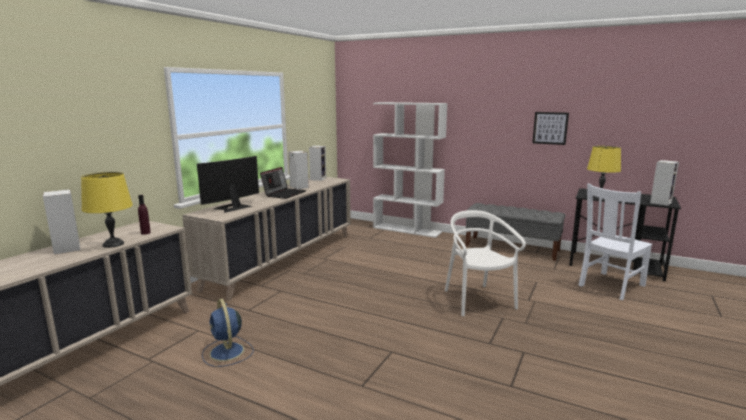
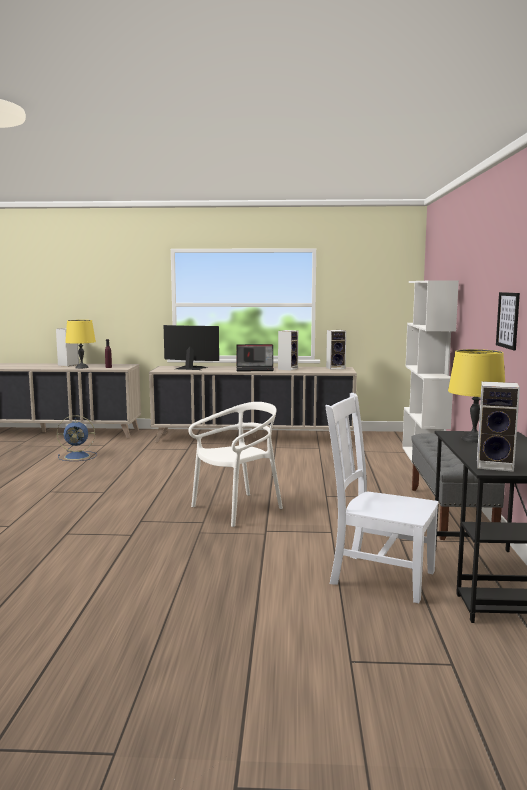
camera: 65 degrees right, 5 degrees down
(227, 352) = (78, 456): blue fan -> blue fan turned 135 degrees counterclockwise

